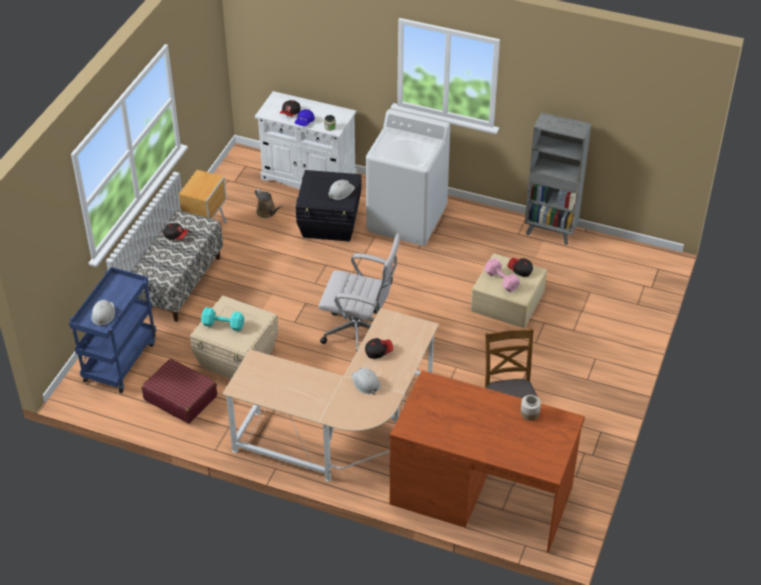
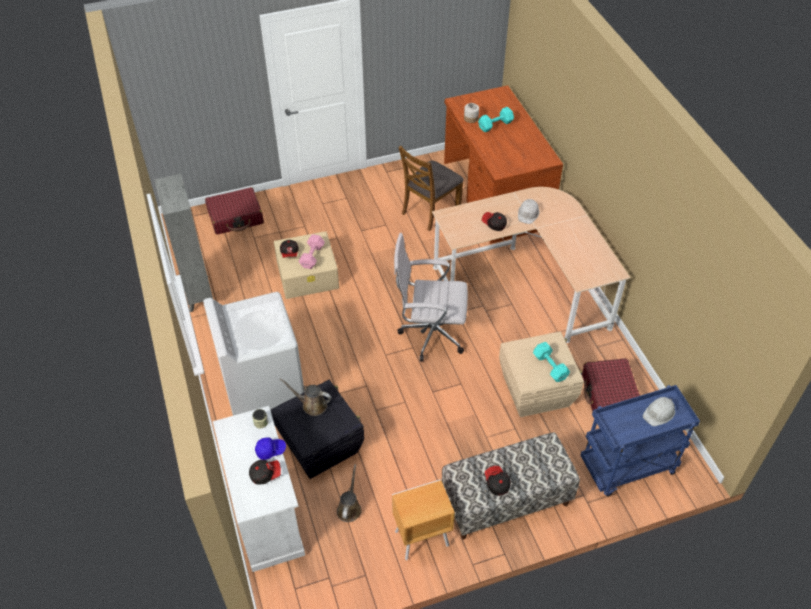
camera: 130 degrees left, 5 degrees up
(341, 192) = (312, 405): white hard hat -> brown watering can
(360, 334) = (429, 334): white office chair -> white office chair turned 60 degrees counterclockwise
(500, 424) = (494, 125): none -> turquoise dumbbell
(629, 293) = (236, 217): none -> red suitcase

